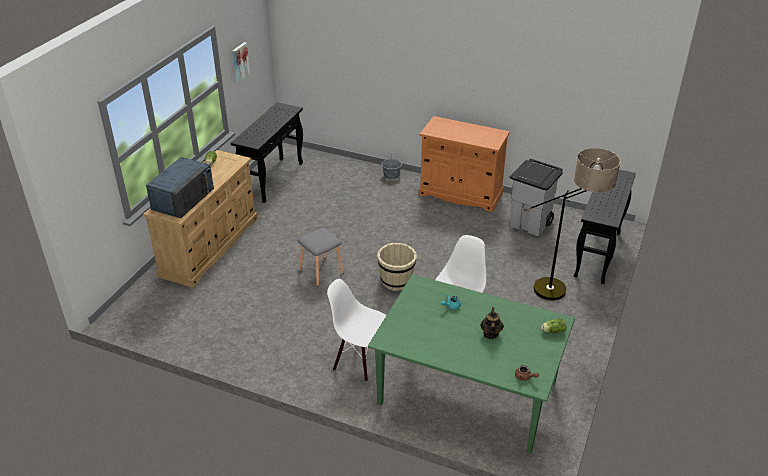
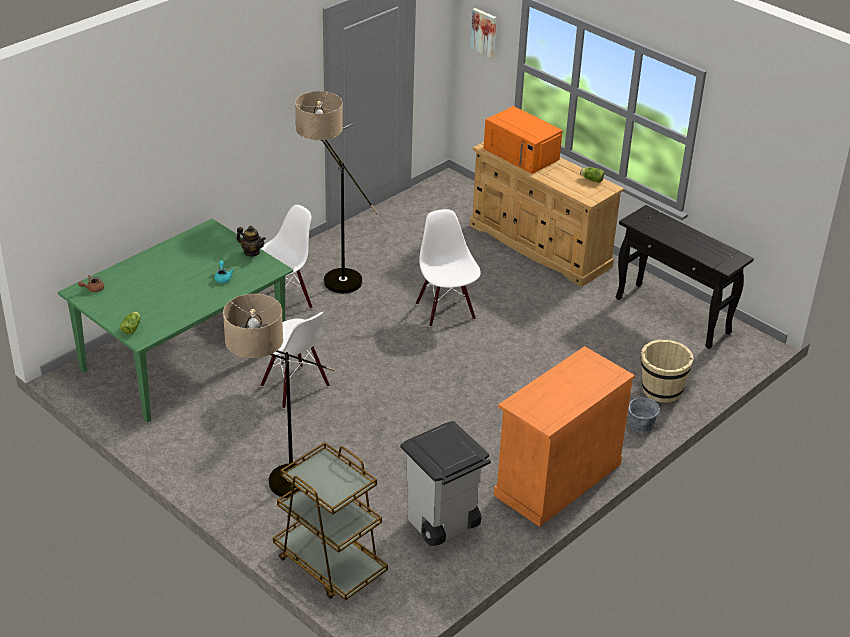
camera: 110 degrees right, 0 degrees up
(183, 198) = (522, 154): blue microwave -> orange microwave
(240, 61) = (736, 156): picture -> picture (484, 32)
(305, 344) = (331, 276): none -> floor lamp
(320, 271) = (446, 311): grey stool -> white chair
(396, 281) = (391, 361): beige bucket -> beige bucket (661, 390)
(490, 334) = (163, 288): teapot -> teapot (252, 252)
(597, 255) = (329, 564): black console table -> brown cart

